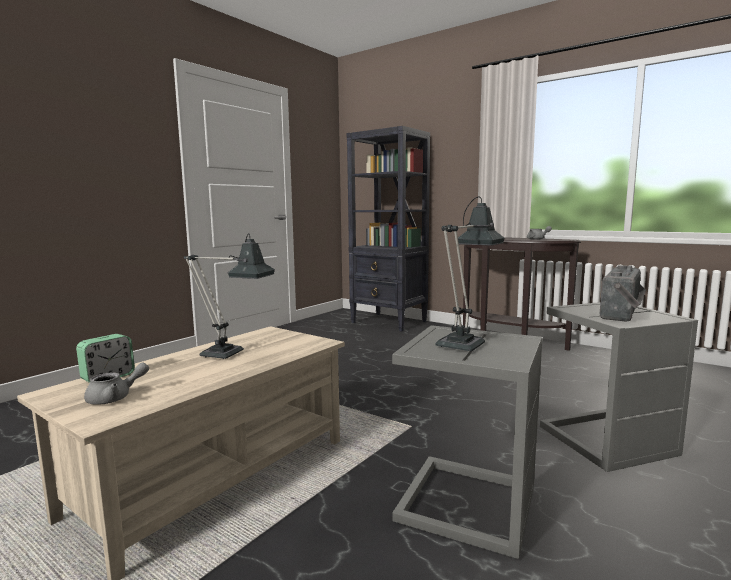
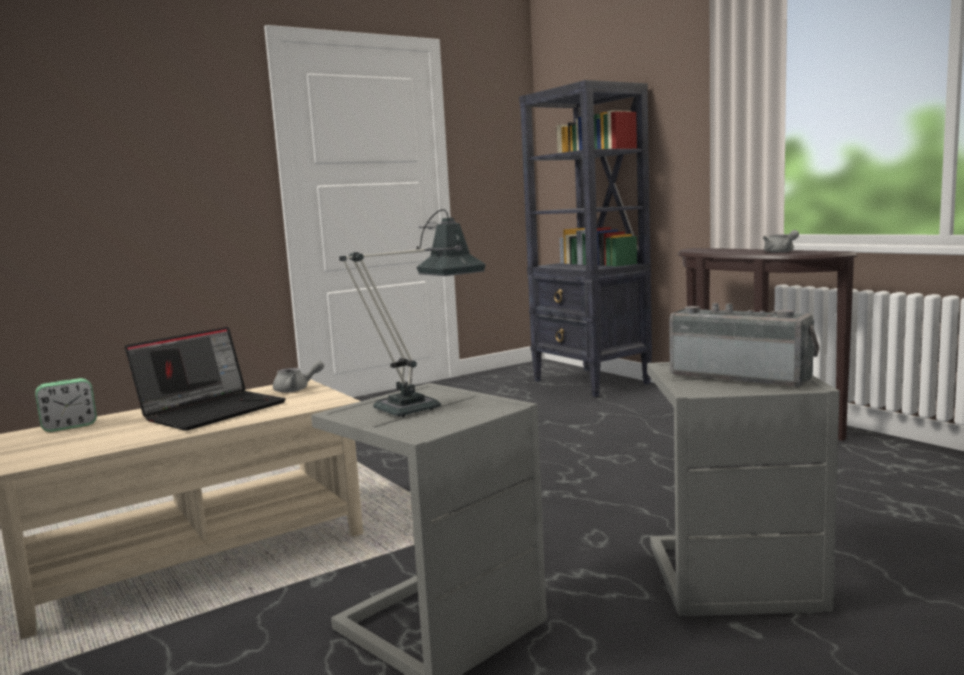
camera: 20 degrees right, 0 degrees up
(115, 398) = (48, 446): grey teapot -> grey teapot (296, 389)
(230, 355) = (213, 410): table lamp -> laptop
(624, 313) = (741, 376): radio -> radio turned 105 degrees counterclockwise

